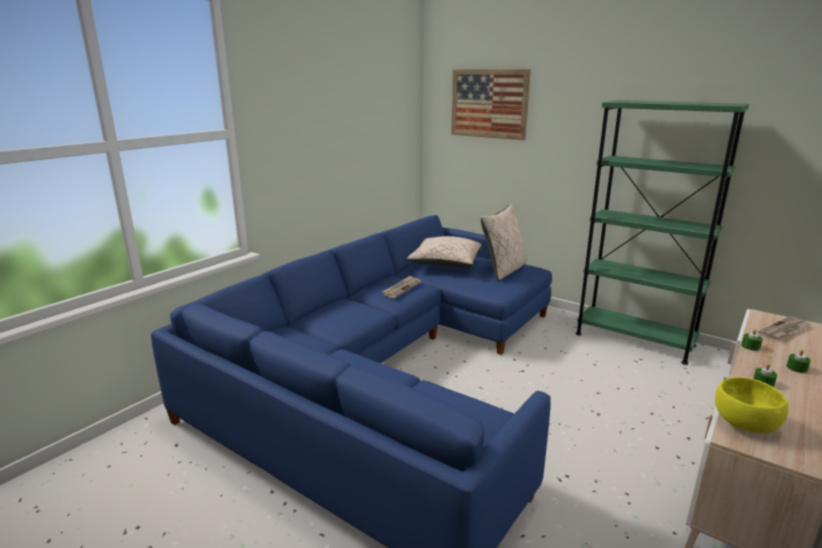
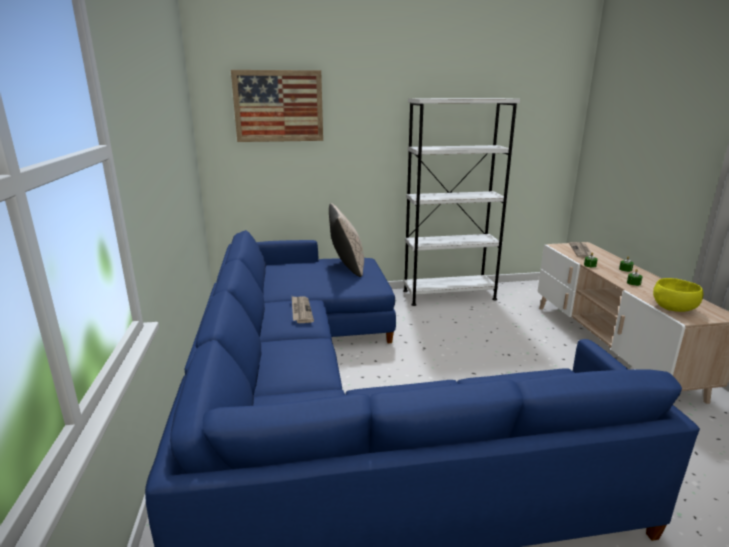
camera: 45 degrees left, 0 degrees up
(445, 264) = (296, 276): beige pillow -> none
(634, 339) = (449, 295): green bookcase -> white bookcase

